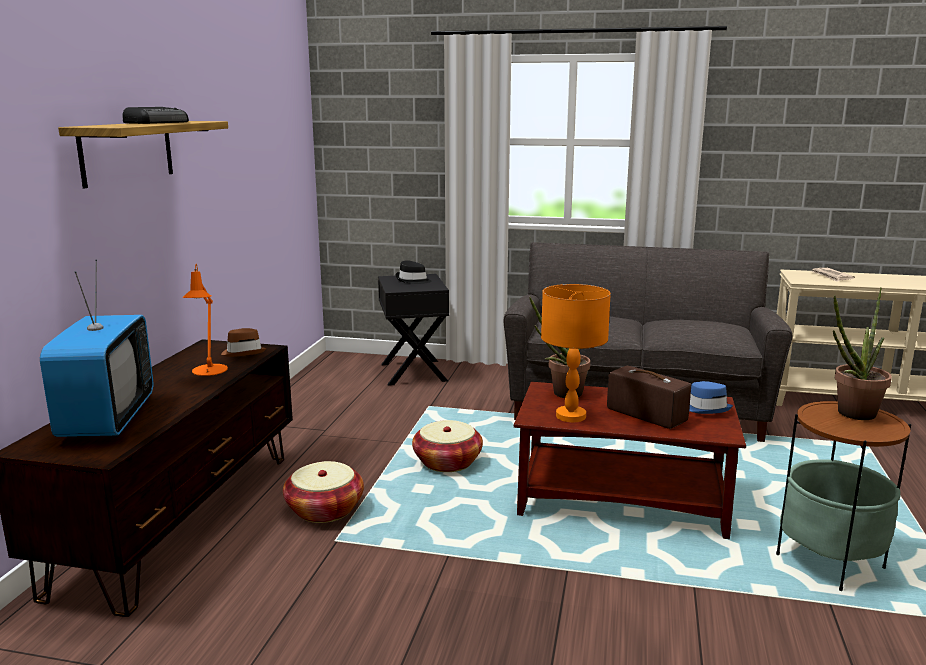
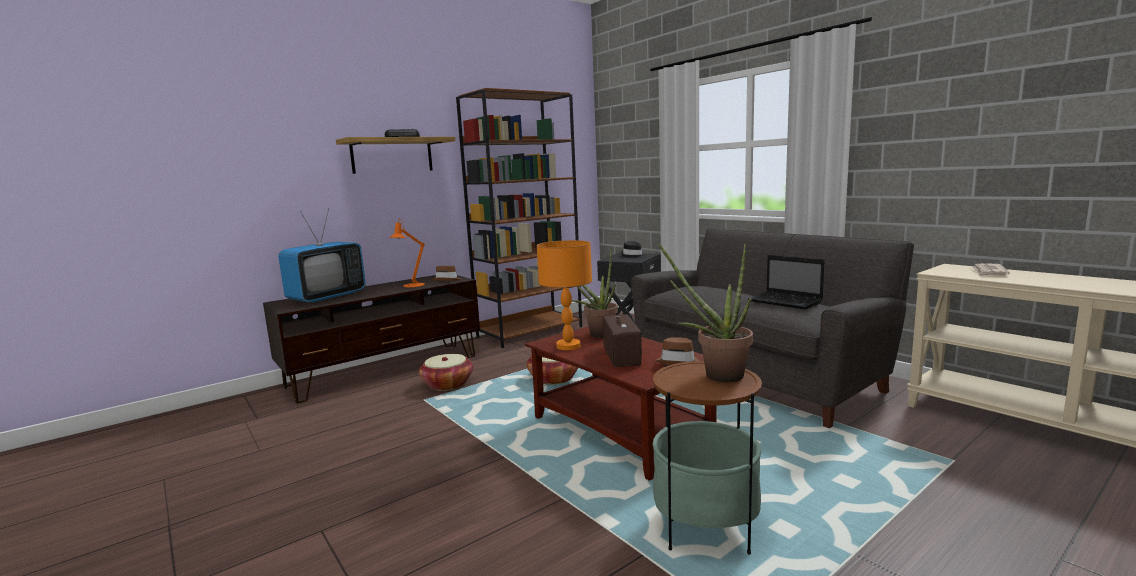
camera: 40 degrees right, 5 degrees down
(296, 406) = (530, 331): none -> brown bookcase
(694, 323) = (786, 302): none -> laptop
(705, 408) = (678, 361): blue hat -> brown hat

